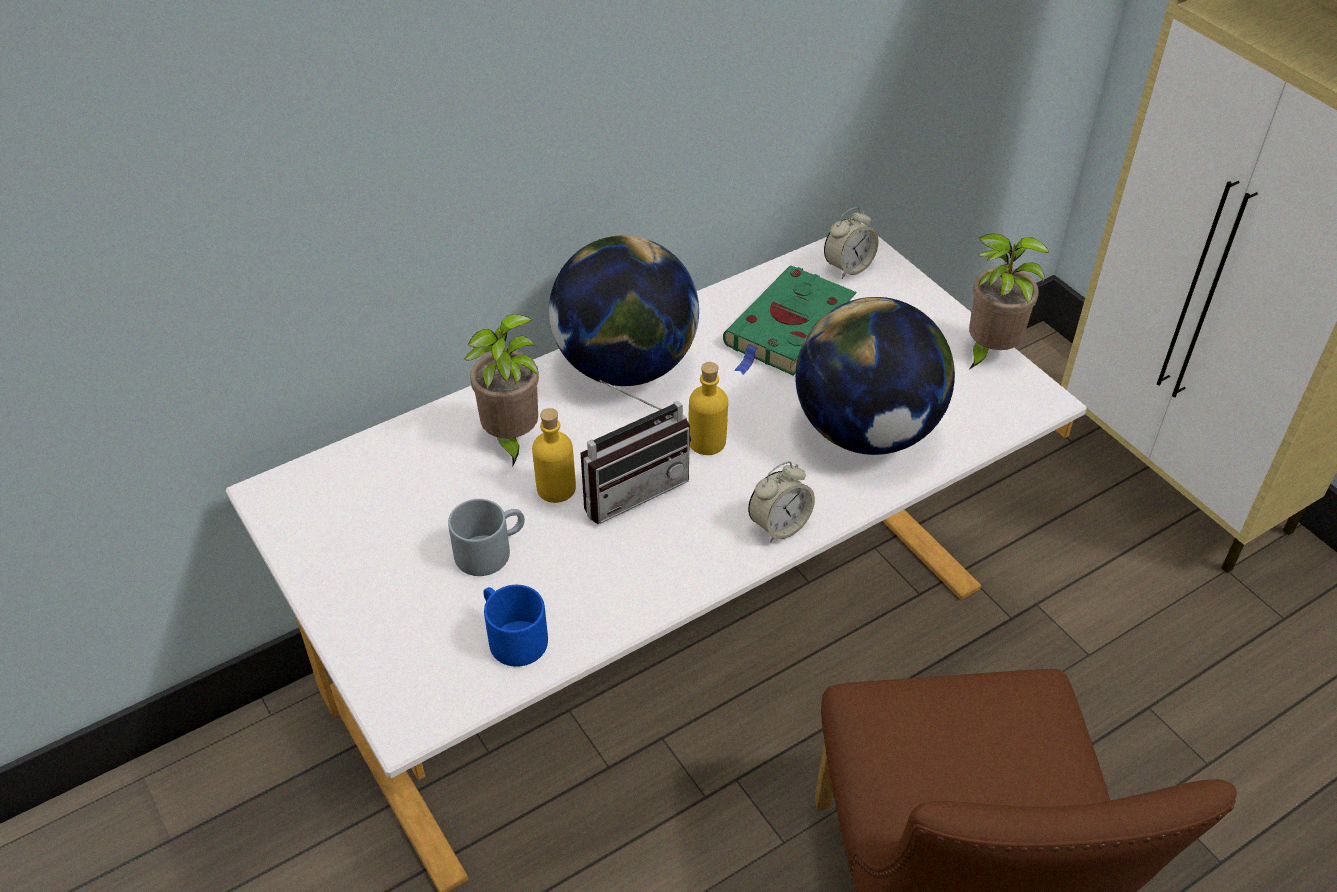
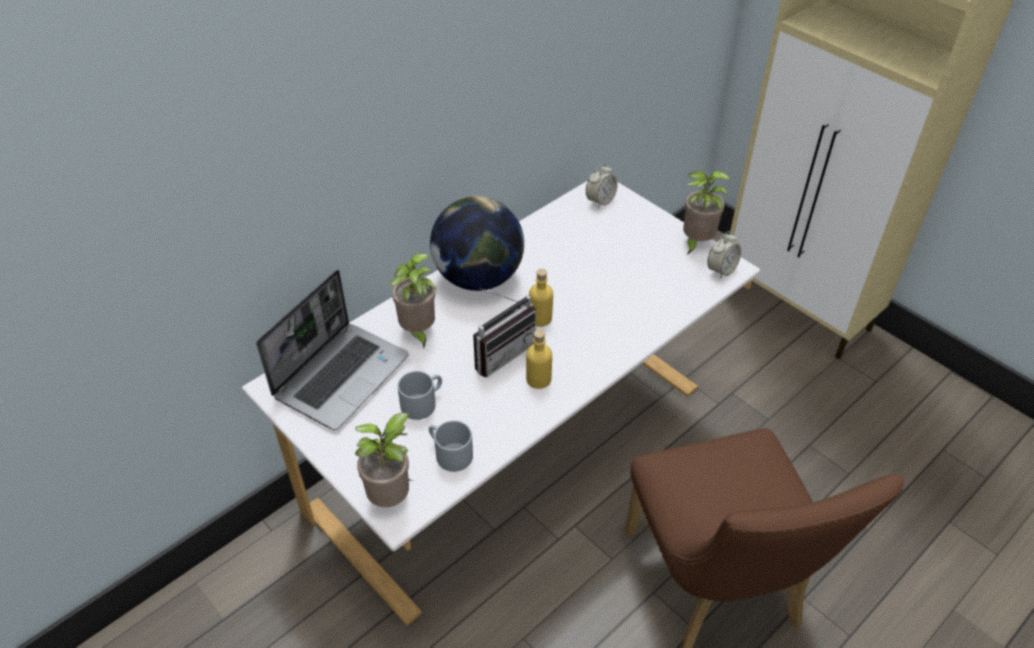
camera: 10 degrees left, 0 degrees up
(378, 491) = (342, 375): none -> laptop
(406, 693) = (392, 498): none -> potted plant
(511, 636) = (449, 453): blue mug -> grey mug
(556, 488) = (454, 359): yellow bottle -> yellow bottle (538, 379)
(779, 525) = (596, 363): alarm clock -> alarm clock (721, 270)
(788, 329) = (573, 243): green book -> none
(866, 431) = (635, 299): globe -> none

